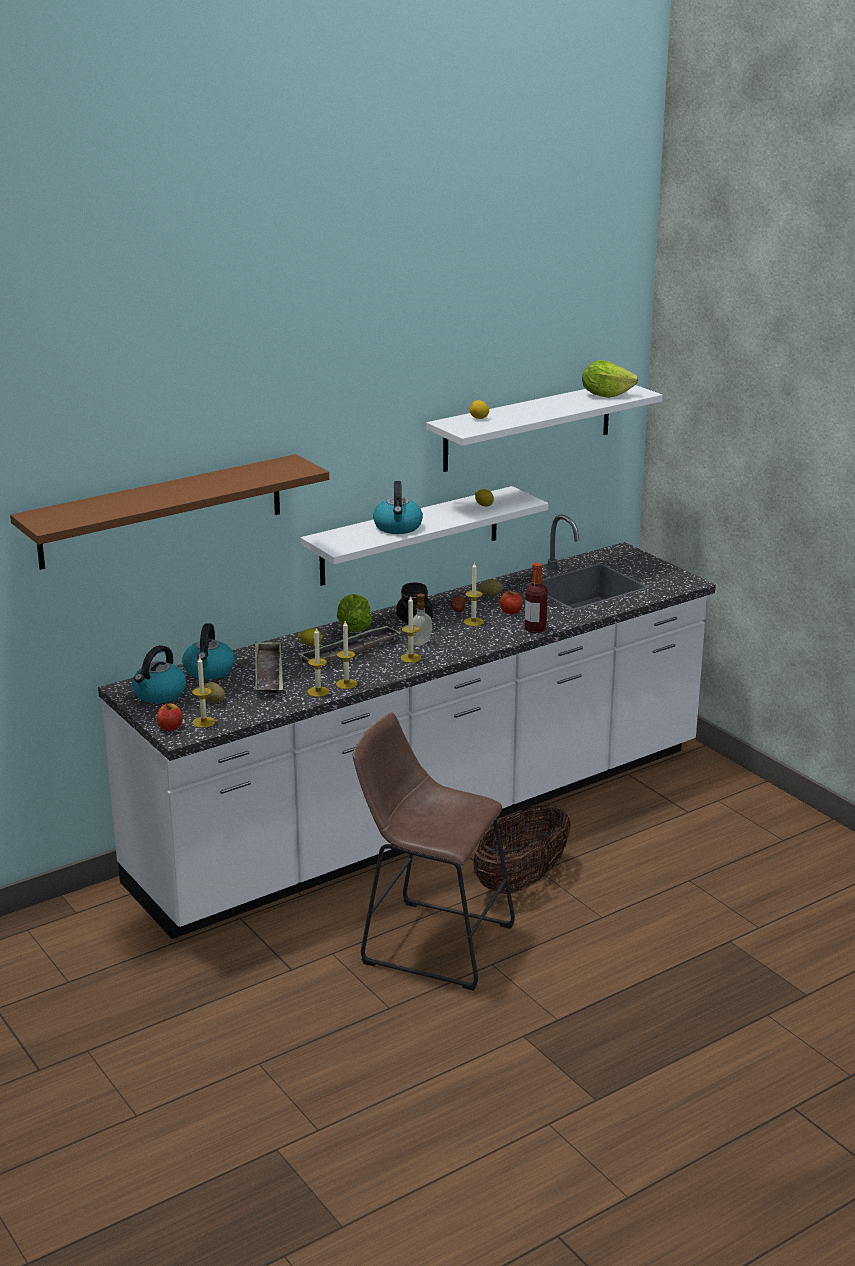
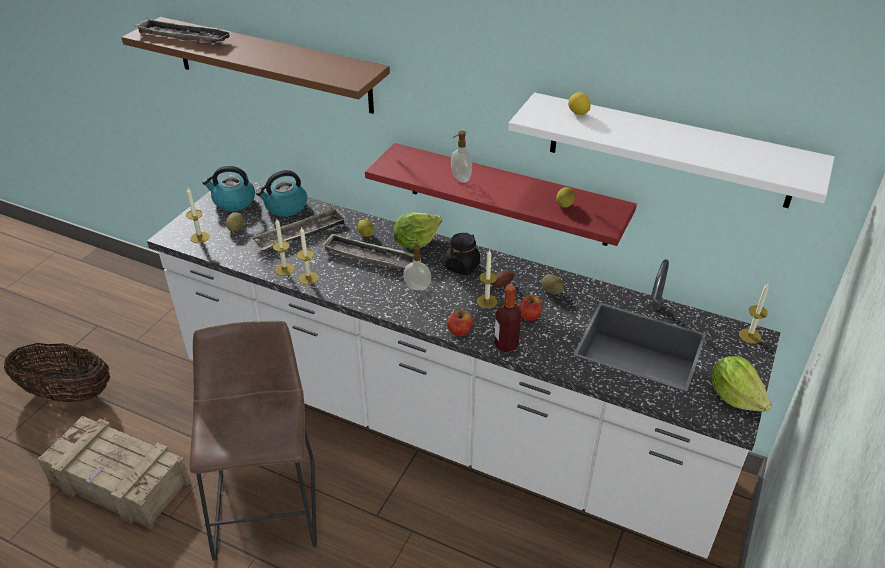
camera: 60 degrees right, 15 degrees up
(91, 511) = (184, 37): none -> tray
(170, 727) = (183, 227): apple -> apple (459, 331)
(307, 1034) = (120, 483): none -> crate
(398, 527) = (460, 179): kettle -> soap dispenser
(410, 536) = (507, 195): white shelf -> red shelf
(410, 658) = (383, 293): candle -> candle (750, 336)
(521, 880) = (389, 524): basket -> basket (67, 393)
(605, 395) = (760, 159): lettuce -> lettuce (735, 396)

